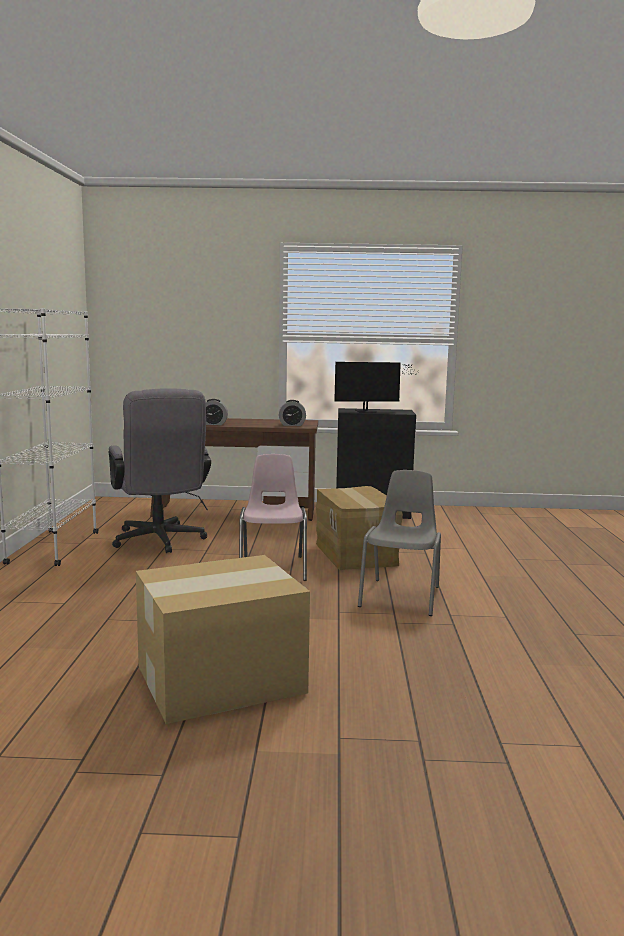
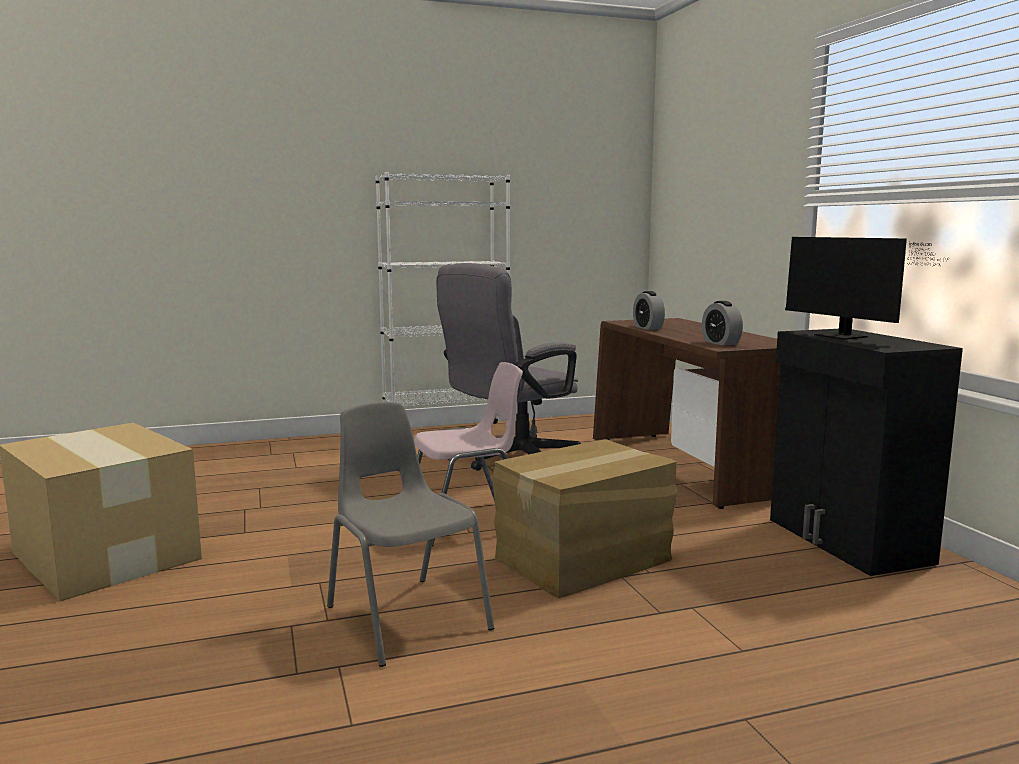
camera: 70 degrees right, 0 degrees up
(401, 596) = (406, 617): grey chair -> grey chair turned 120 degrees counterclockwise

